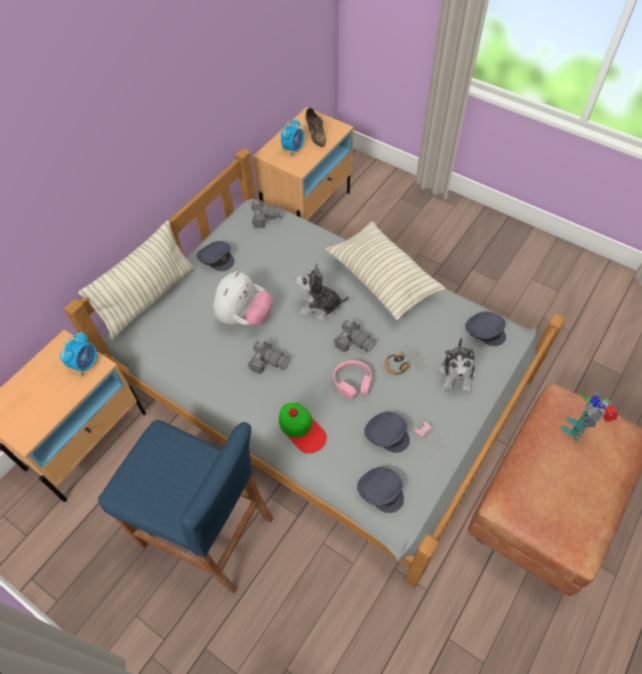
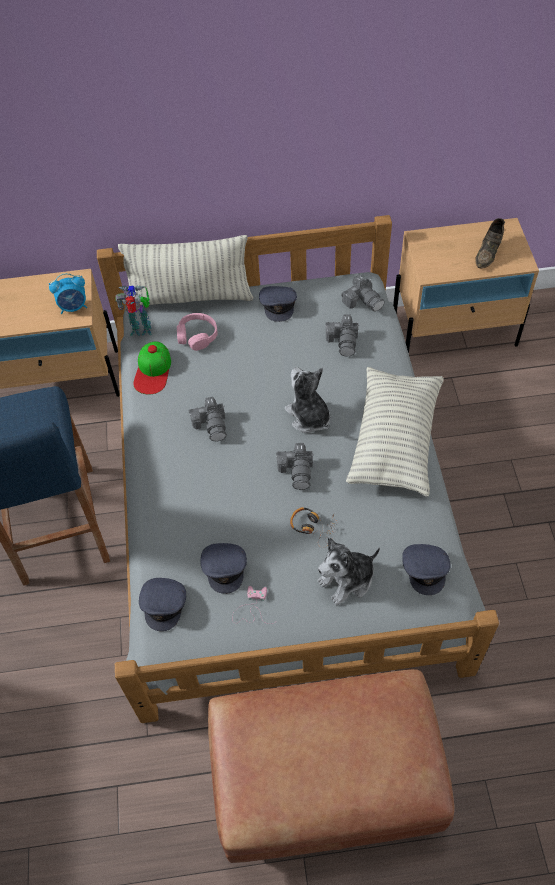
camera: 50 degrees right, 0 degrees up
(244, 317) = (238, 372): plush toy -> none
(284, 248) = (343, 341): none -> camera
(293, 149) = (449, 251): alarm clock -> none
(302, 429) = (169, 500): cap -> cap (153, 371)
(352, 382) = (252, 502): pink headphones -> pink headphones (197, 336)
(577, 429) = (376, 726): toy robot -> toy robot (142, 330)

